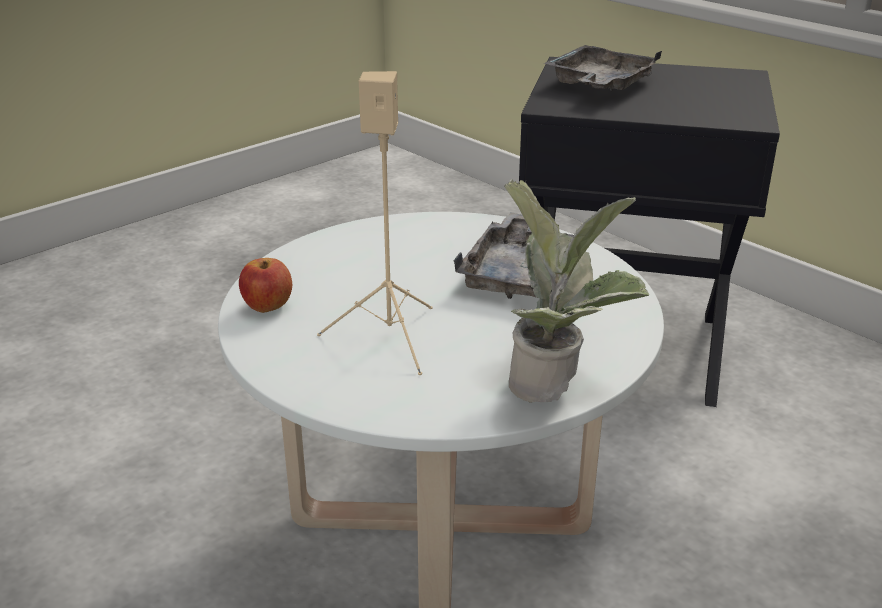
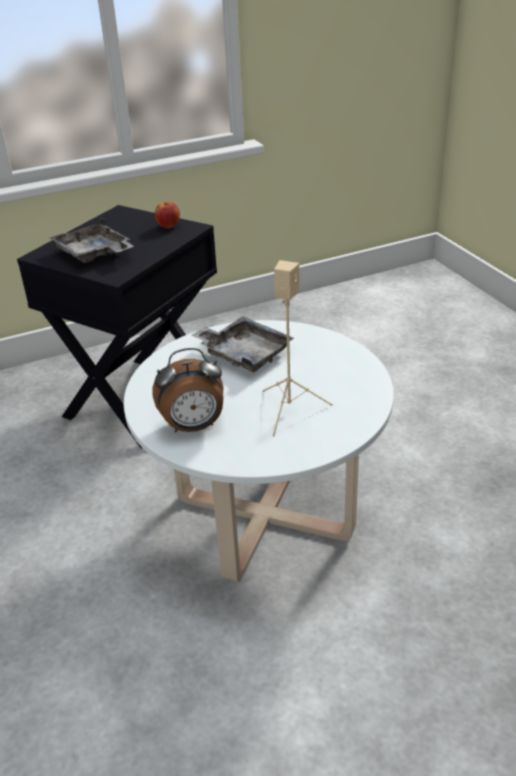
camera: 70 degrees left, 5 degrees up
(267, 307) = (228, 453): apple -> apple (169, 226)
(319, 272) = (193, 427): none -> alarm clock
(558, 385) = (359, 365): potted plant -> none

